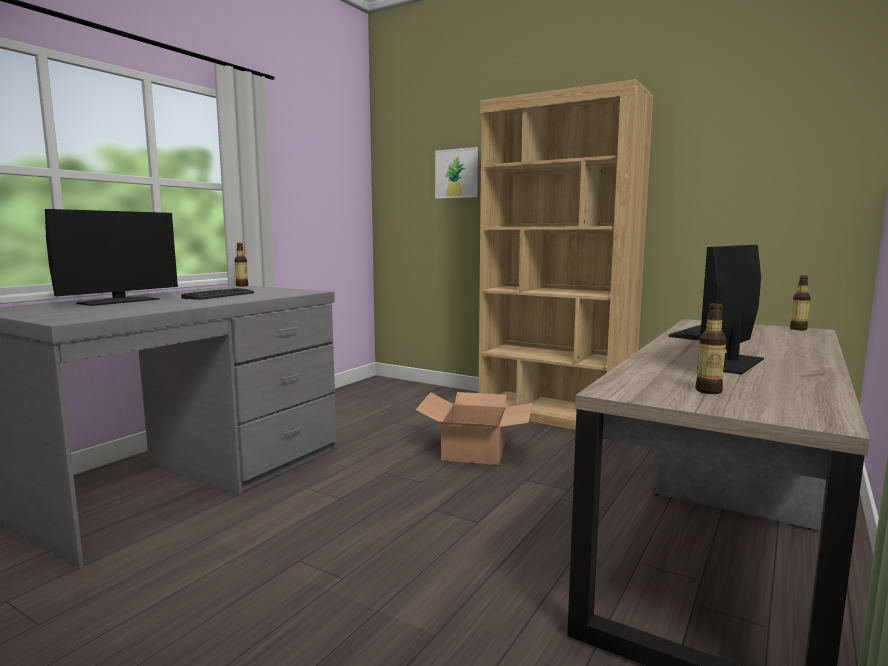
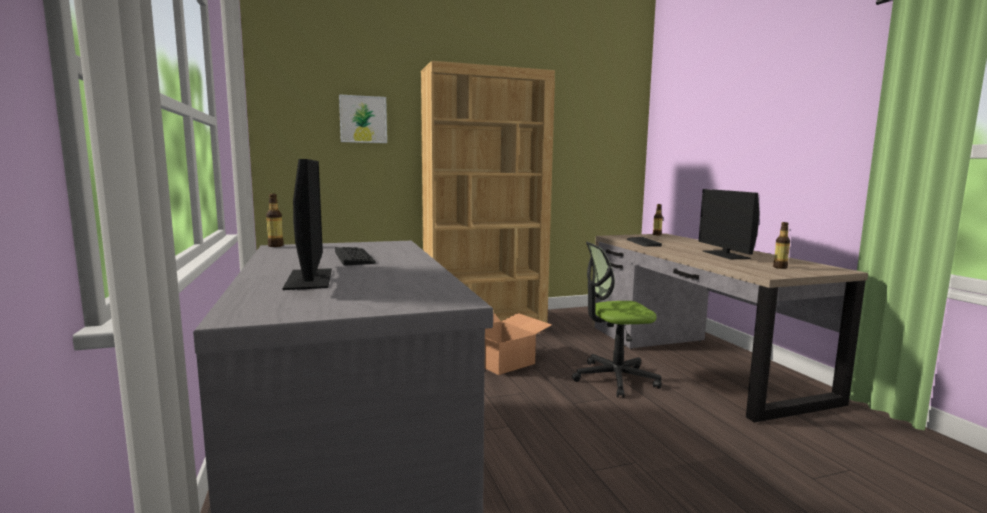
camera: 50 degrees left, 0 degrees up
(540, 511) = (615, 378): none -> office chair

